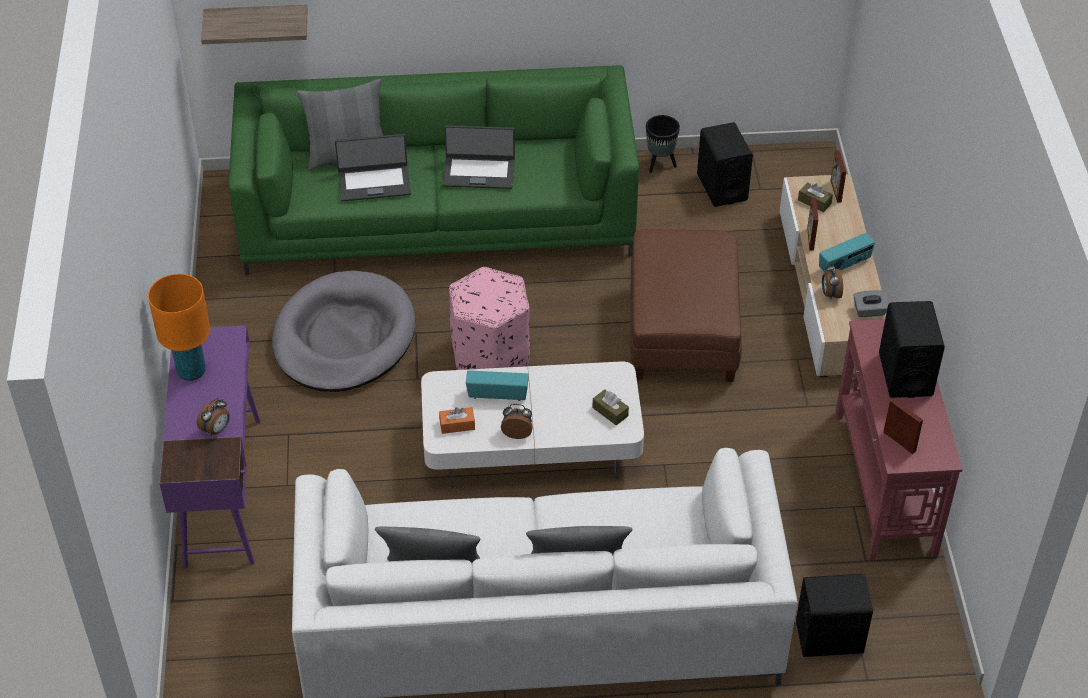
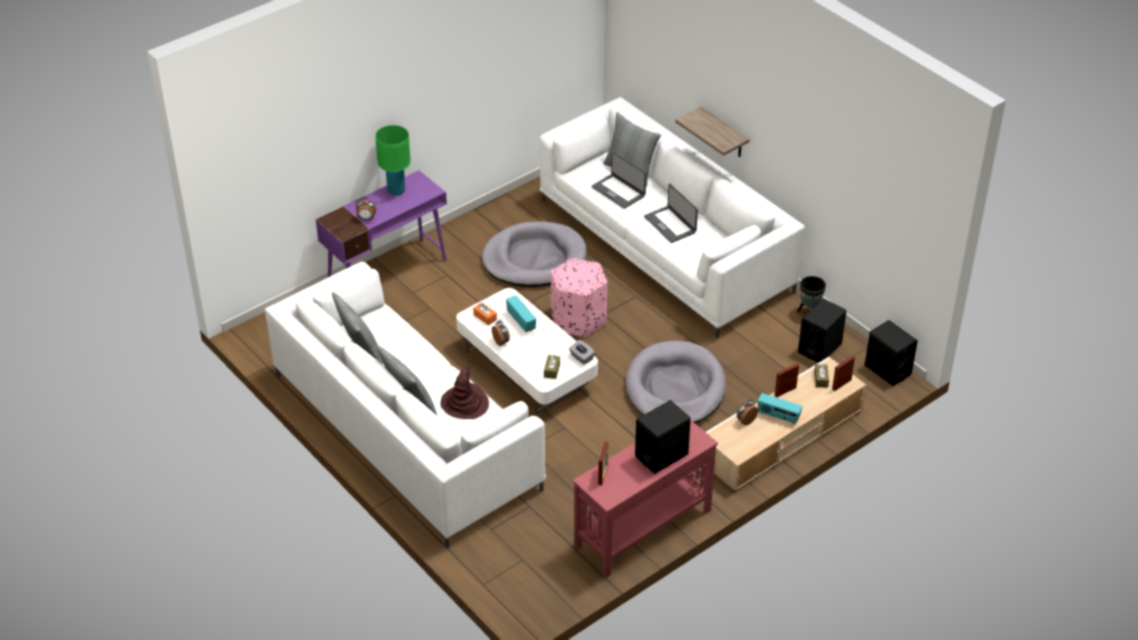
camera: 55 degrees right, 5 degrees down
(191, 372) = (396, 191): orange table lamp -> green table lamp
(257, 22) = (638, 65): shelf -> shelf (724, 133)
(437, 214) = (665, 245): green sofa -> white sofa
(626, 517) = (465, 403): none -> brown hat
(683, 334) = (675, 388): brown ottoman -> grey dog bed
(828, 637) = (499, 554): black speaker -> black speaker (887, 370)
(869, 311) = (749, 444): grey tissue box -> grey tissue box (581, 357)

